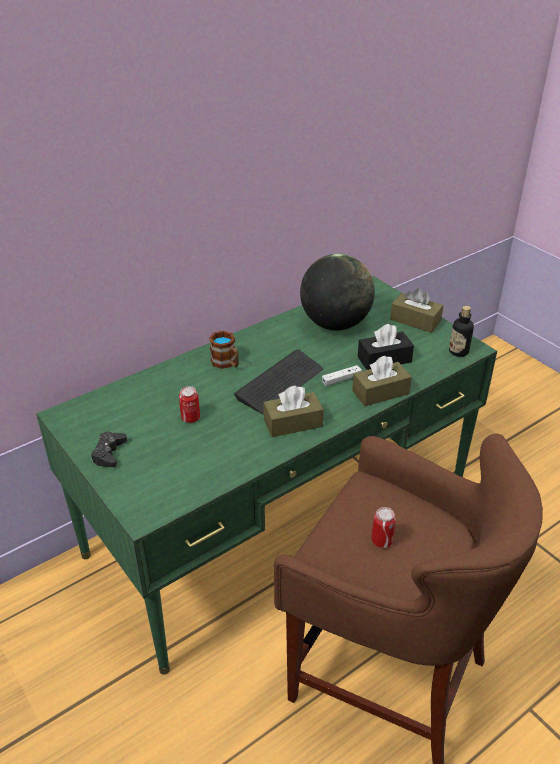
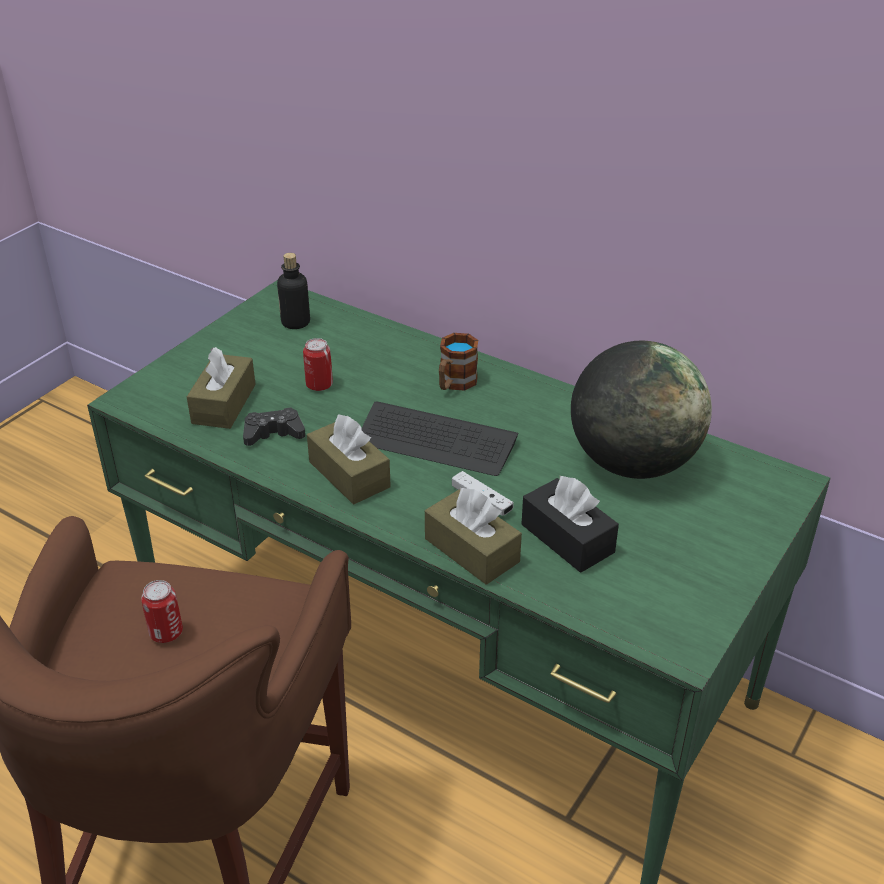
camera: 70 degrees right, 0 degrees up
(109, 453) = (227, 346): black game controller -> black game controller (273, 433)
(415, 320) = (719, 557): brown tissue box -> brown tissue box (224, 404)
(458, 351) = (657, 631): bottle -> bottle (295, 322)

